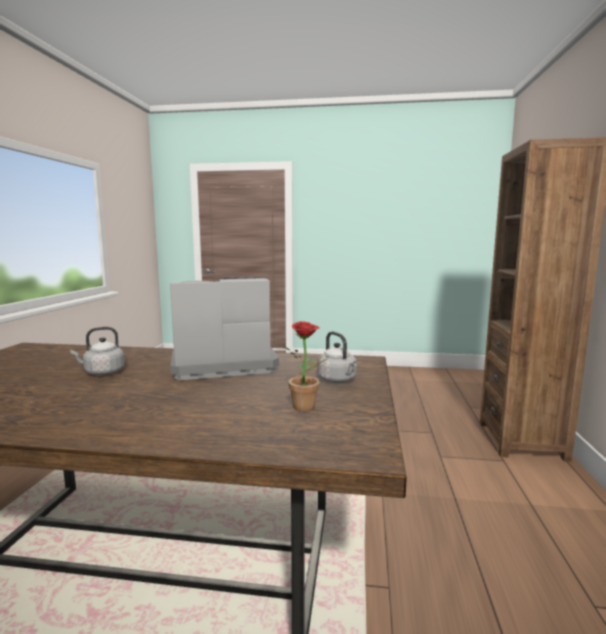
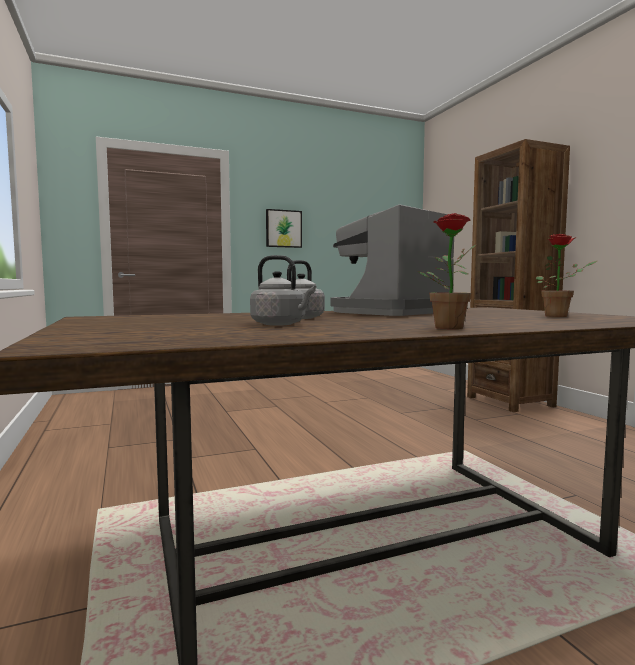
camera: 30 degrees left, 5 degrees down
(86, 423) = (446, 327): none -> potted plant
(338, 380) = (515, 311): grey kettle -> grey kettle (281, 324)
(341, 229) = (283, 229): none -> picture

